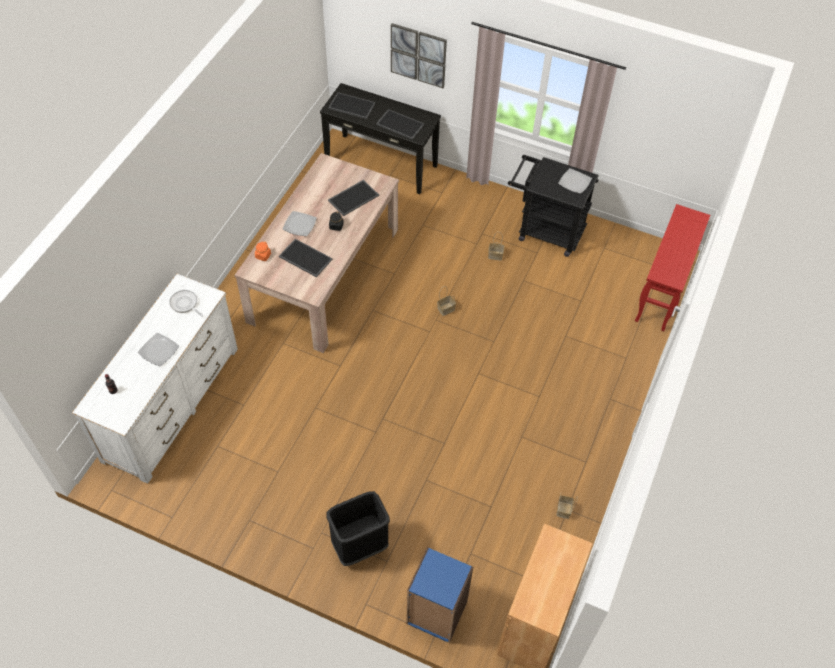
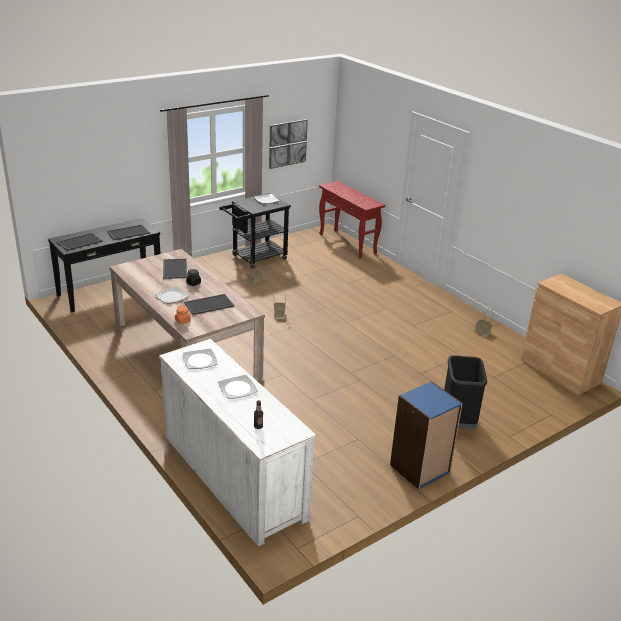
camera: 60 degrees left, 25 degrees down
(185, 304) = (200, 360): frying pan -> plate
(418, 55) = (114, 170): picture -> picture (287, 143)
(436, 613) = (534, 408): blue bookcase -> blue bookcase (420, 469)

